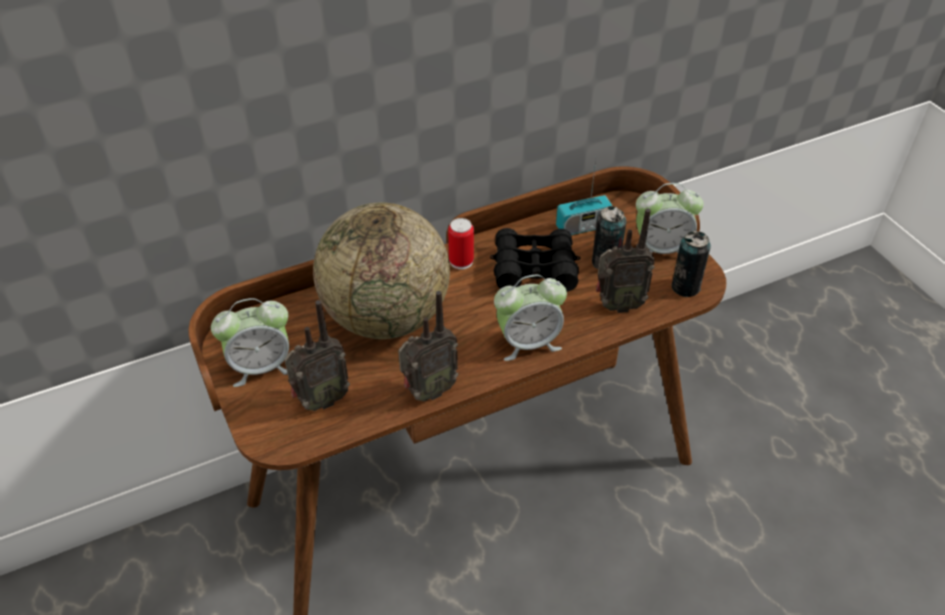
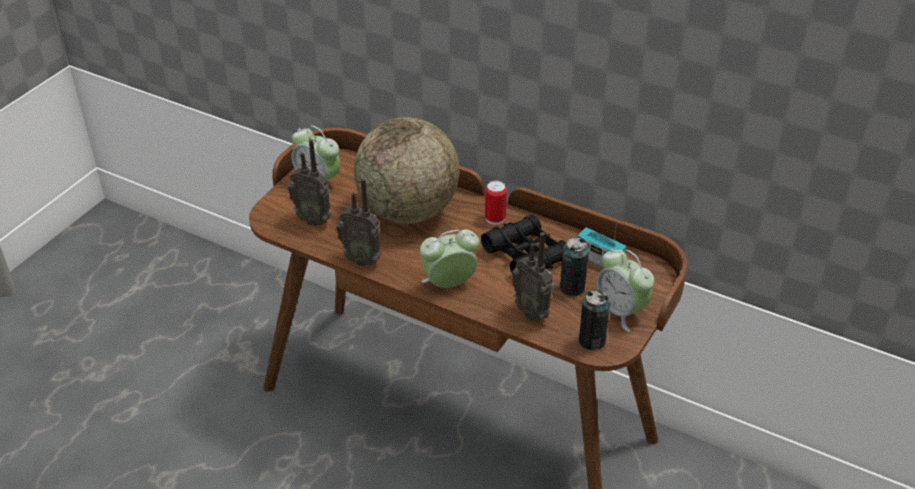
camera: 55 degrees right, 5 degrees down
(528, 342) = (449, 284): alarm clock -> alarm clock turned 120 degrees clockwise

